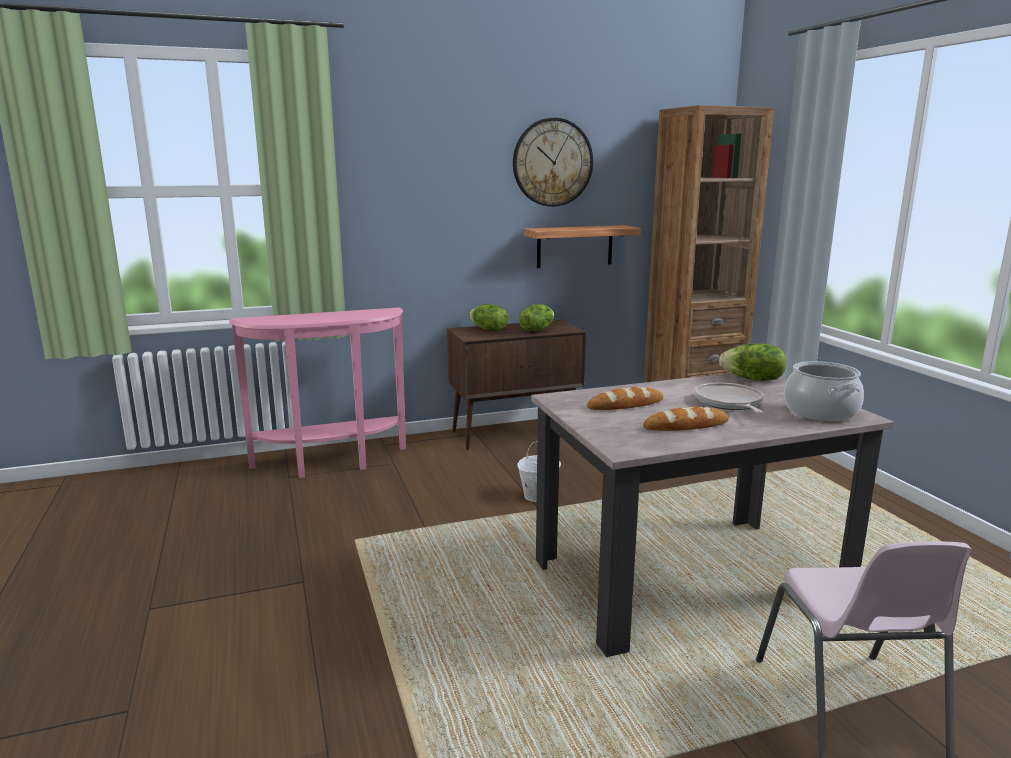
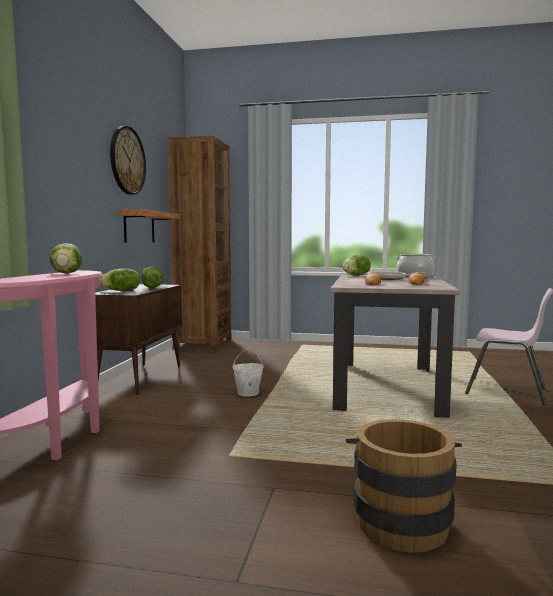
camera: 60 degrees left, 10 degrees down
(272, 666) = (400, 519): none -> brown bucket
(351, 314) = (67, 273): none -> lettuce

